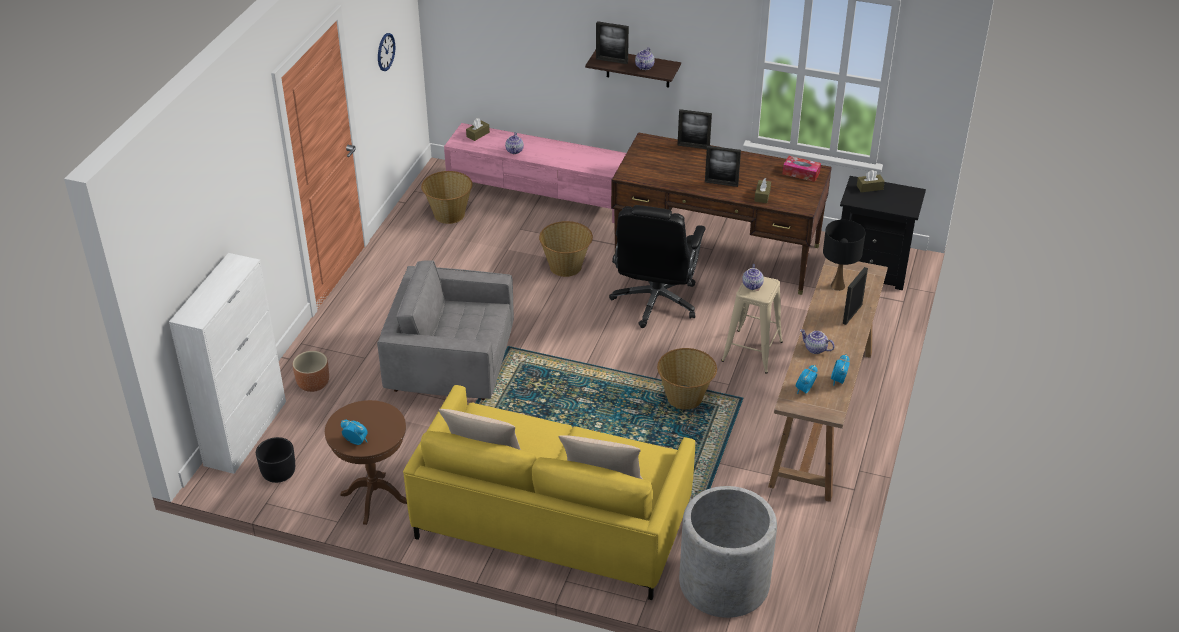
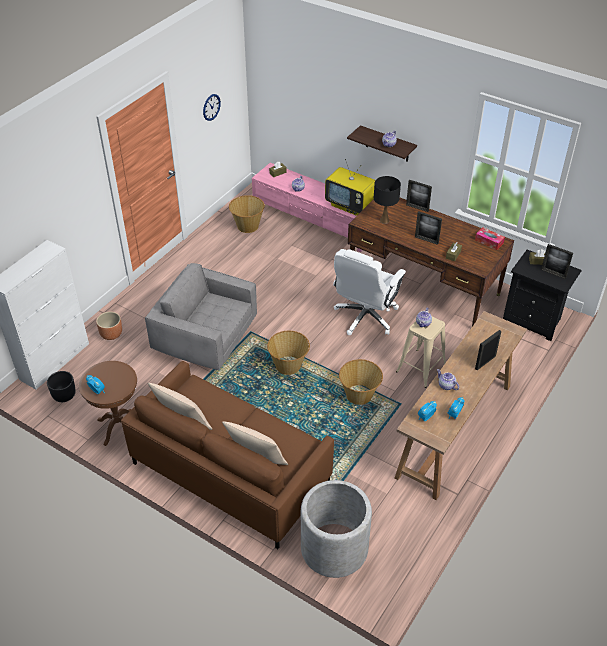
camera: 15 degrees right, 5 degrees up
(552, 521) = (230, 471): yellow sofa -> brown sofa
(566, 266) = (312, 278): basket -> basket (288, 366)
(594, 161) = (350, 206): none -> television
(611, 61) = (367, 136): picture frame -> picture frame (553, 273)
(655, 302) = (365, 317): black office chair -> white office chair
(838, 286) = (483, 337): black table lamp -> black table lamp (384, 220)

